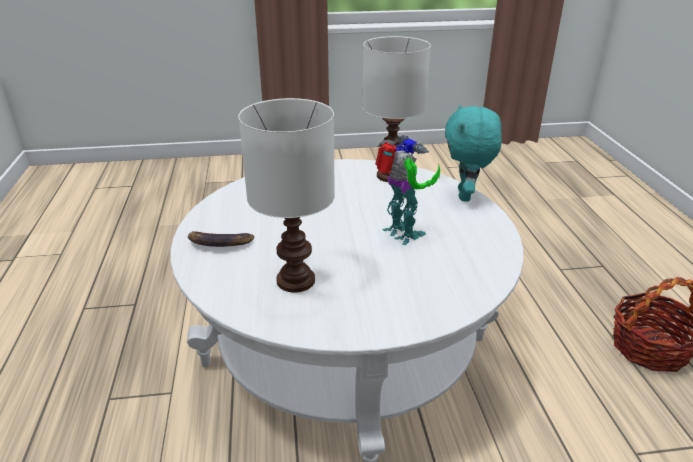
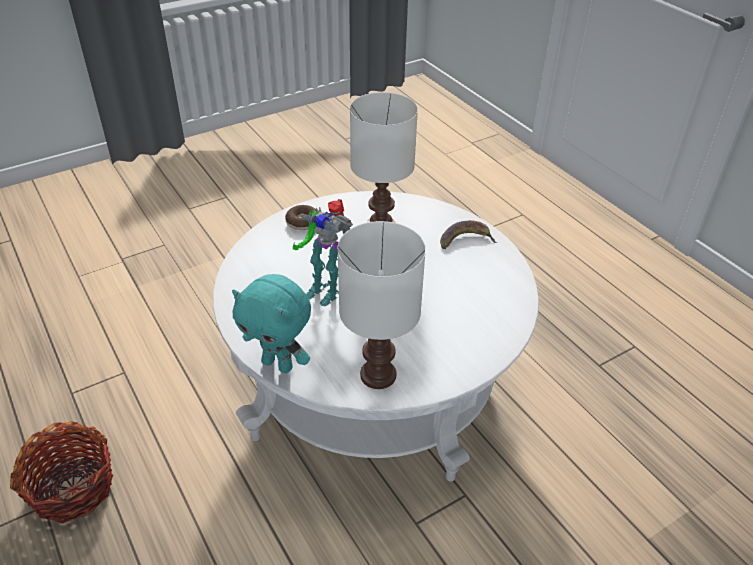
camera: 155 degrees right, 10 degrees up
(391, 313) = (302, 222): none -> donut
(466, 196) = (278, 364): turquoise plush toy -> turquoise plush toy turned 135 degrees clockwise

